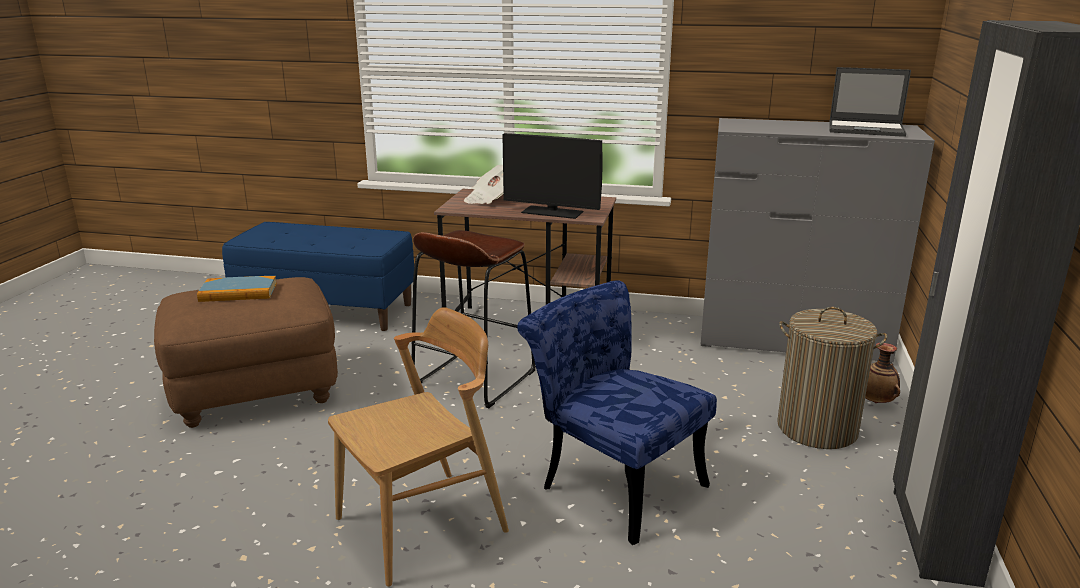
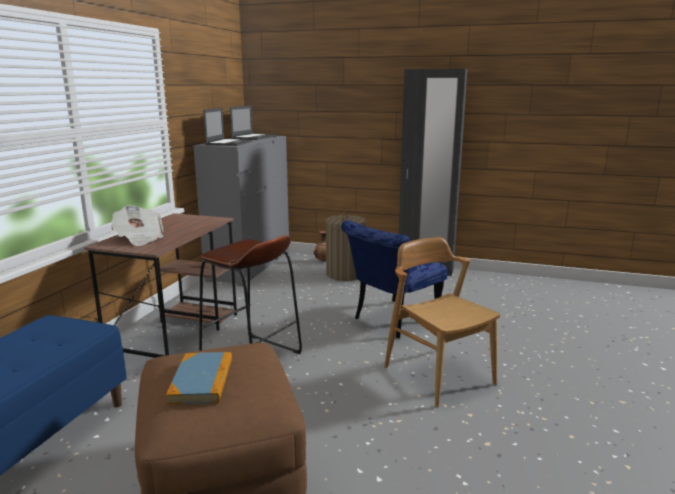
camera: 85 degrees left, 5 degrees down
(552, 212) = (197, 226): monitor -> none
(761, 126) = (229, 143): none -> laptop

